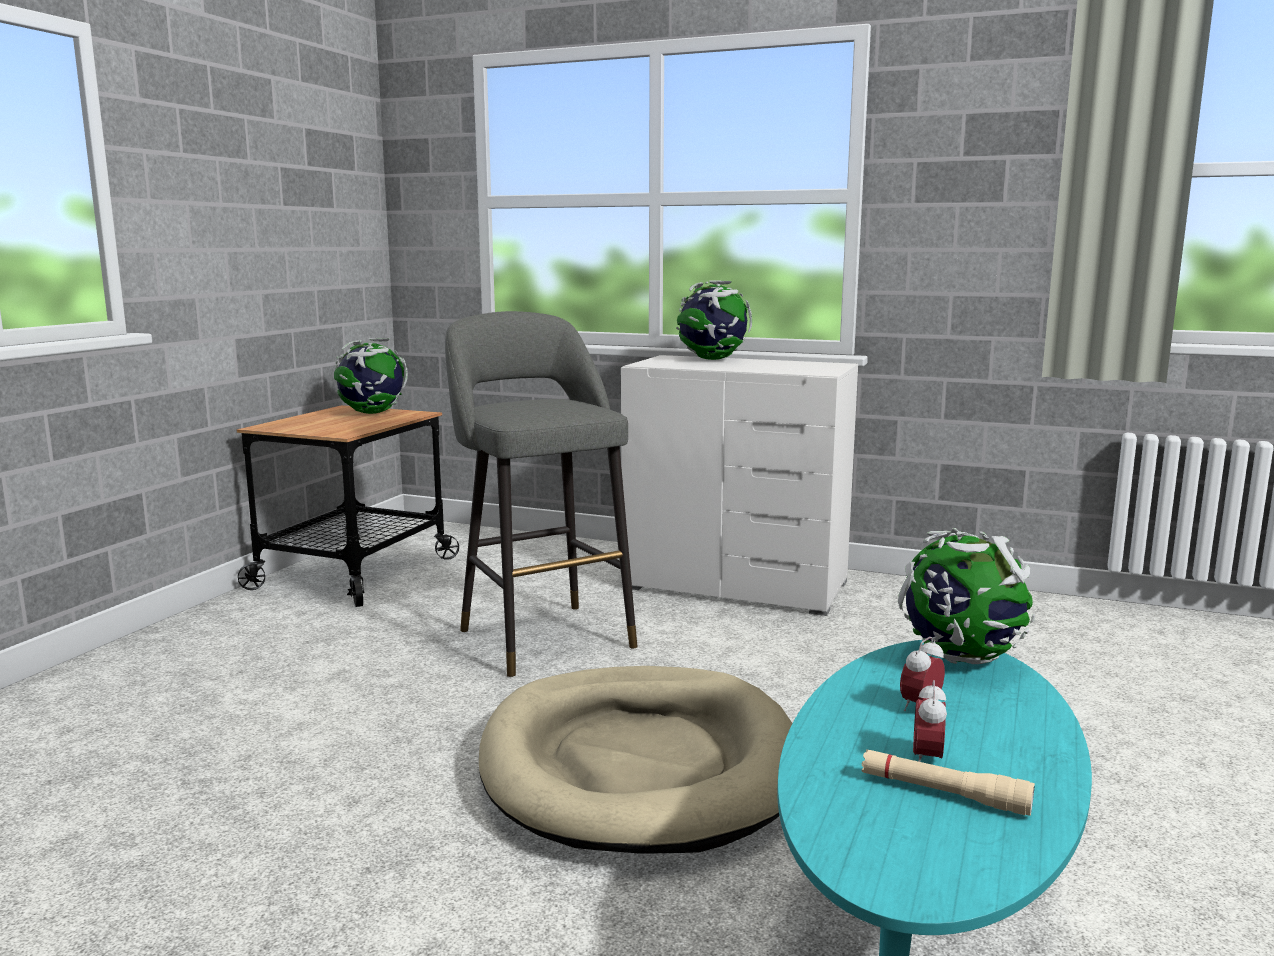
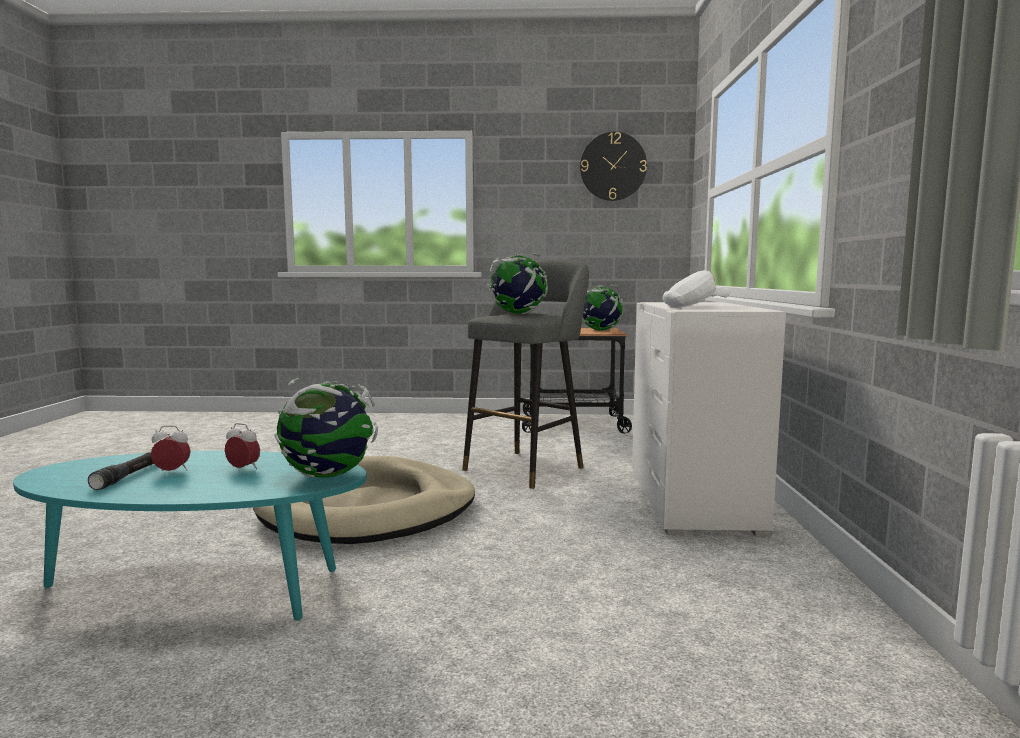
camera: 70 degrees right, 5 degrees down
(304, 136) = (613, 166): none -> wall clock
(712, 360) = (715, 304): globe -> globe (517, 313)
(771, 367) = (694, 307): none -> white cap
(944, 793) = (130, 475): beige flashlight -> black flashlight

